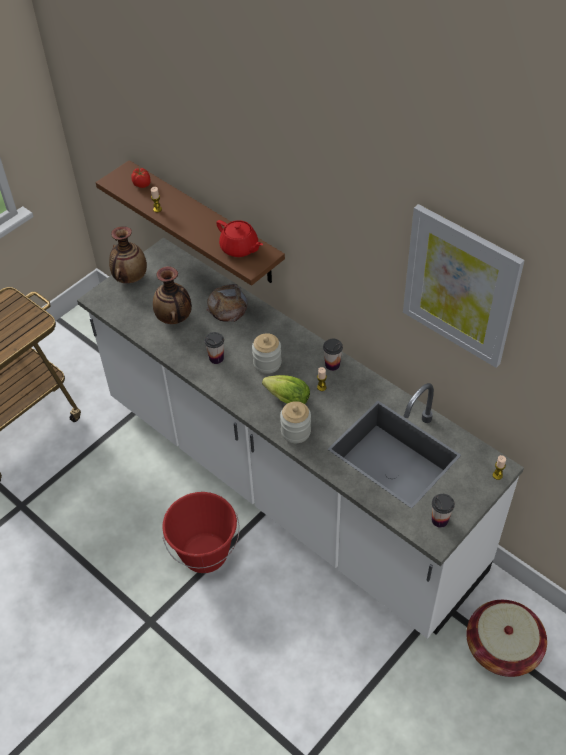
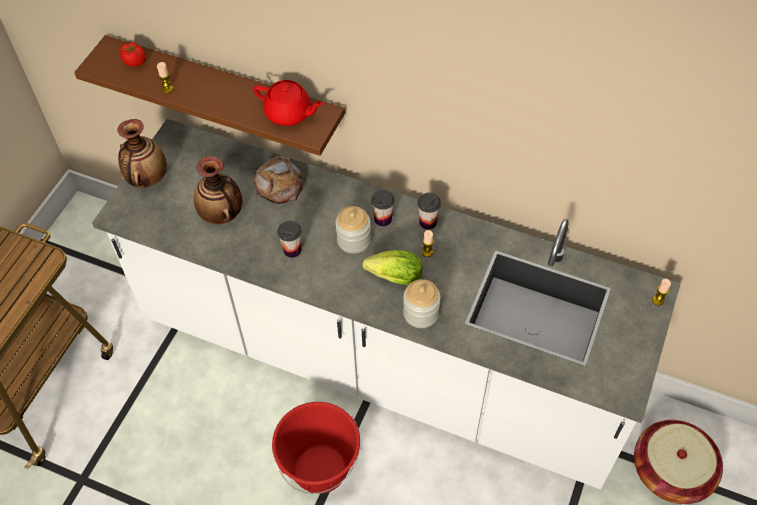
camera: 20 degrees left, 5 degrees up
(439, 520) = (620, 370): cup -> cup (383, 219)
(460, 286) = (601, 102): picture -> none

